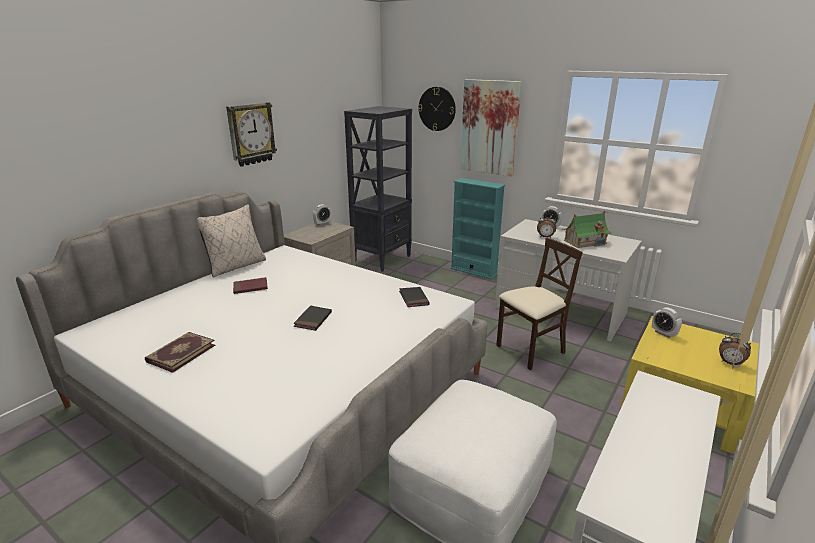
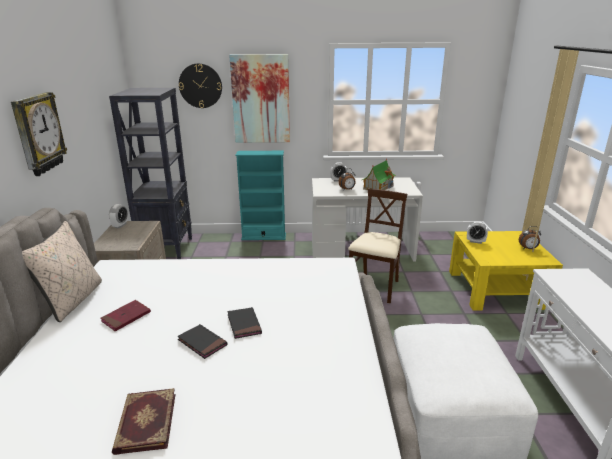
camera: 35 degrees left, 0 degrees up
(414, 298) = (306, 271): black book -> black book (202, 343)

